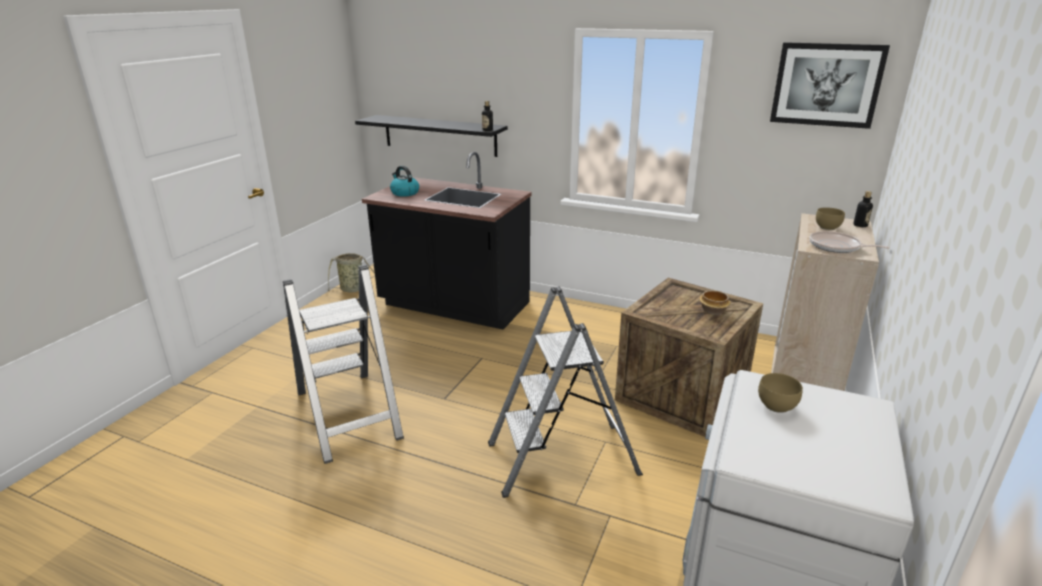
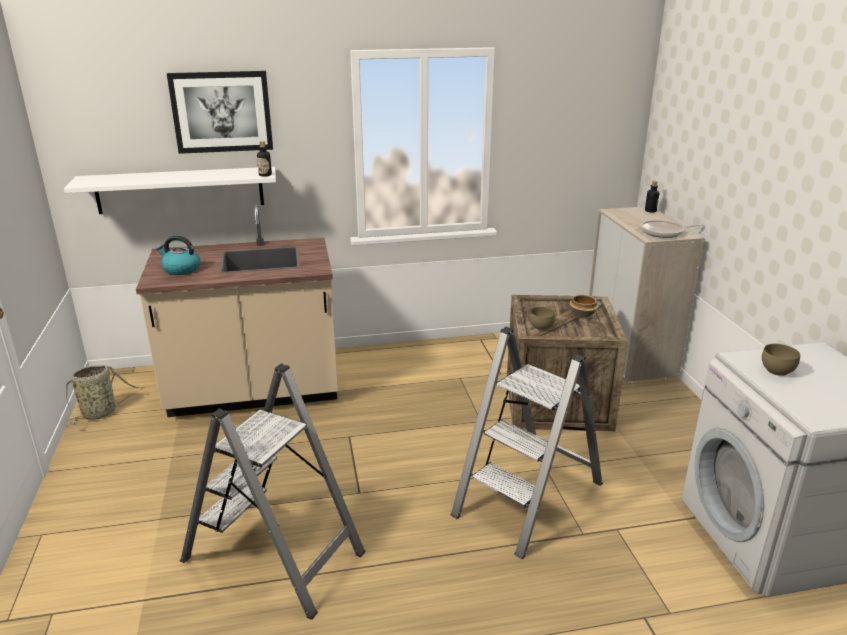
camera: 35 degrees left, 0 degrees up
(439, 135) = (180, 190): black shelf -> white shelf
(454, 306) = (254, 392): black counter -> beige counter
(826, 85) = (594, 91): picture -> picture (222, 112)
(827, 227) = (634, 217): brown bowl -> brown bowl (541, 327)

